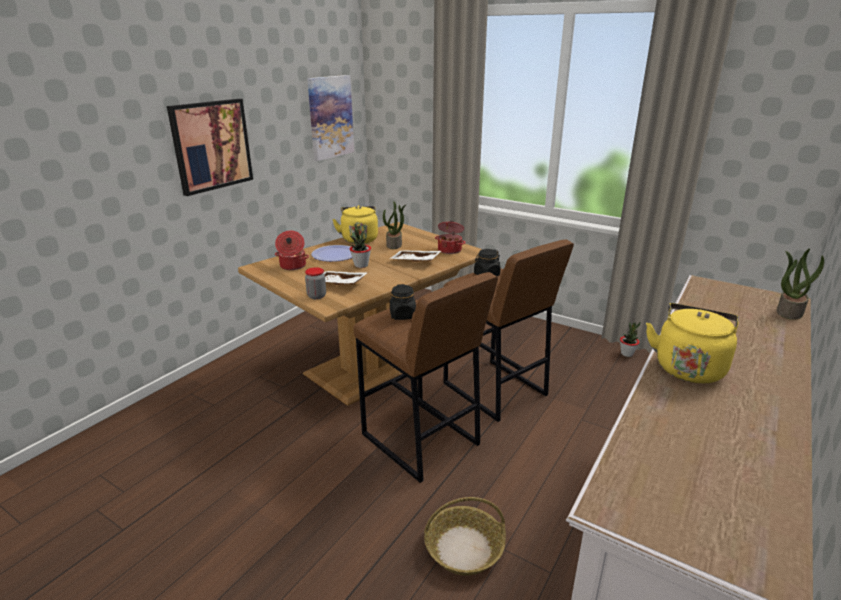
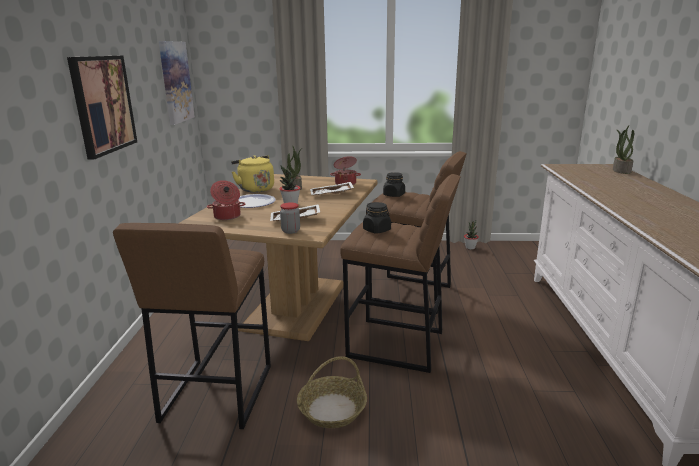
camera: 30 degrees left, 5 degrees down
(233, 427) = (216, 394): none -> brown stool
(463, 549) = (509, 402): basket -> basket (332, 410)
(688, 367) = (628, 203): yellow kettle -> none

